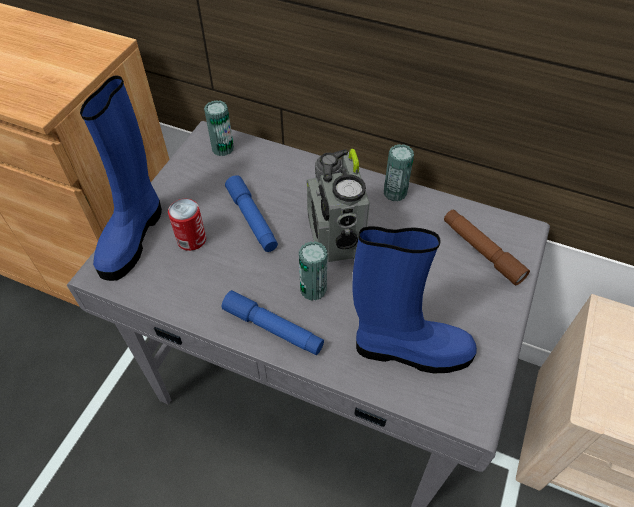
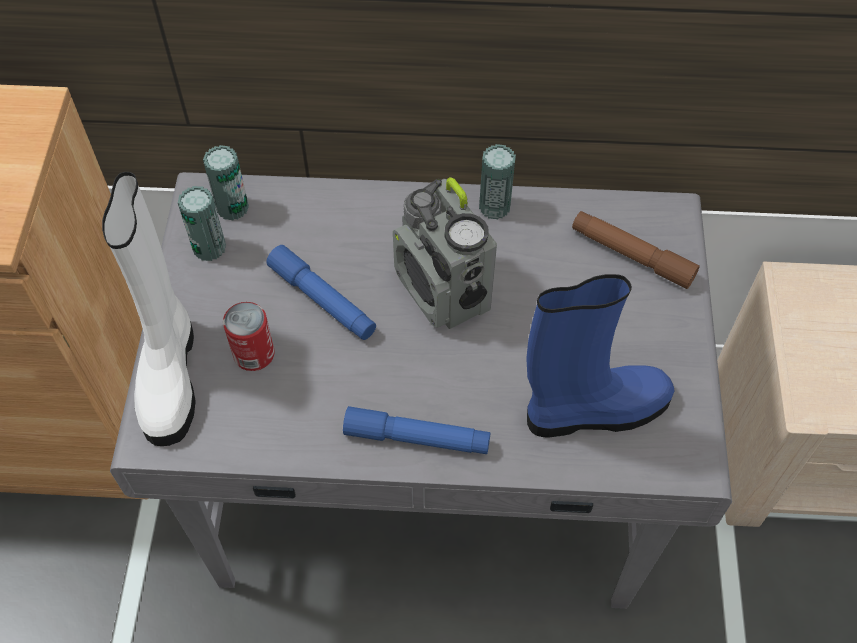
camera: 20 degrees left, 5 degrees up
(133, 237) = (170, 374): blue boot -> white boot
(313, 289) = (445, 371): can -> can (209, 247)

